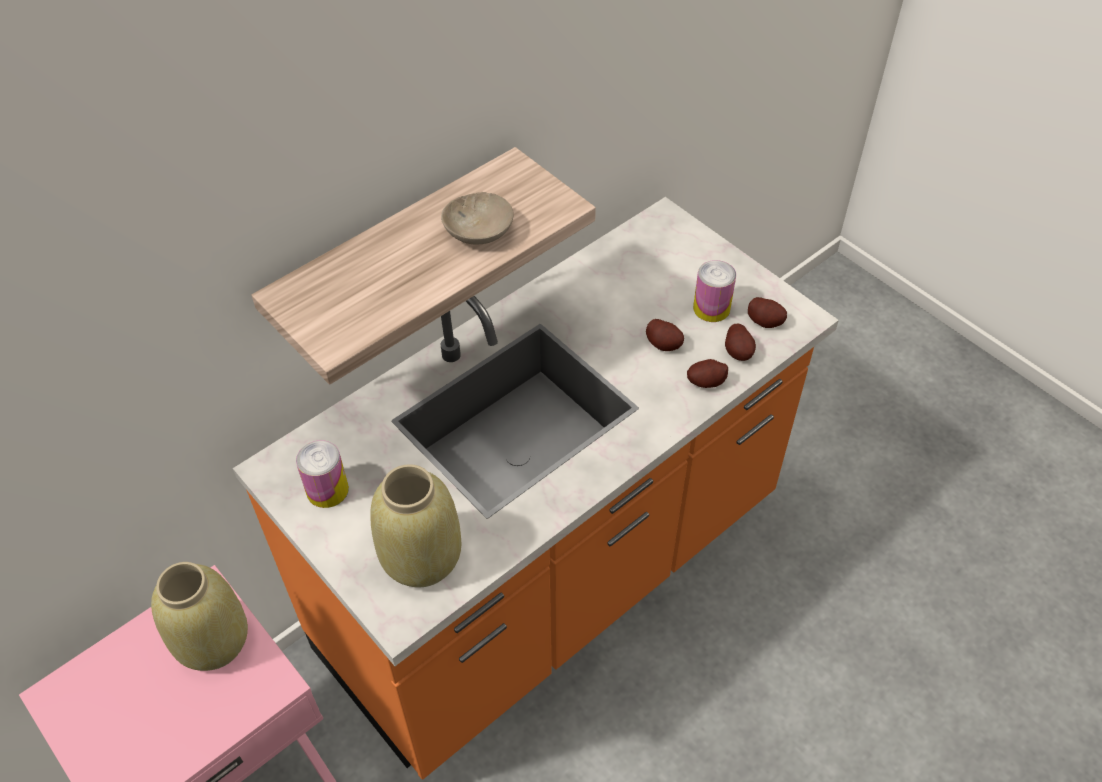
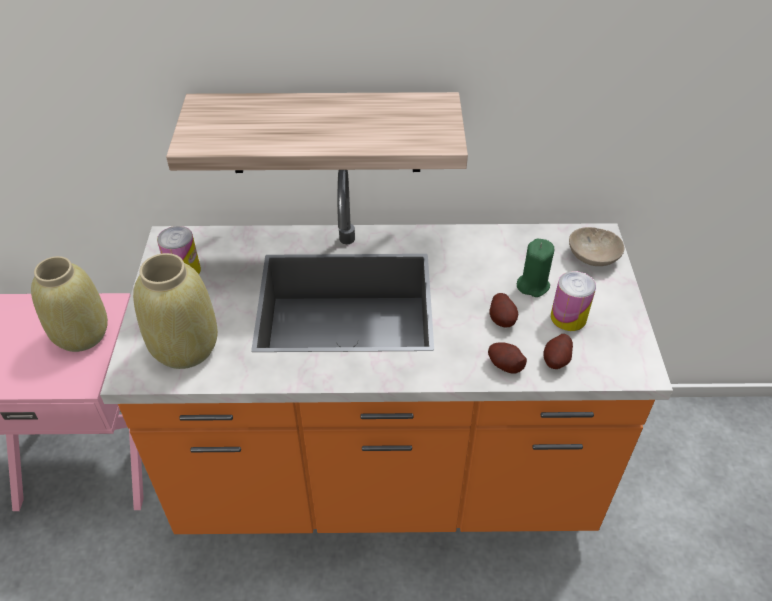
camera: 40 degrees right, 5 degrees down
(478, 233) = (363, 129): beige bowl -> beige bowl (592, 257)
(656, 297) = (532, 285): none -> green candle
(765, 321) = (604, 352): potato -> none

